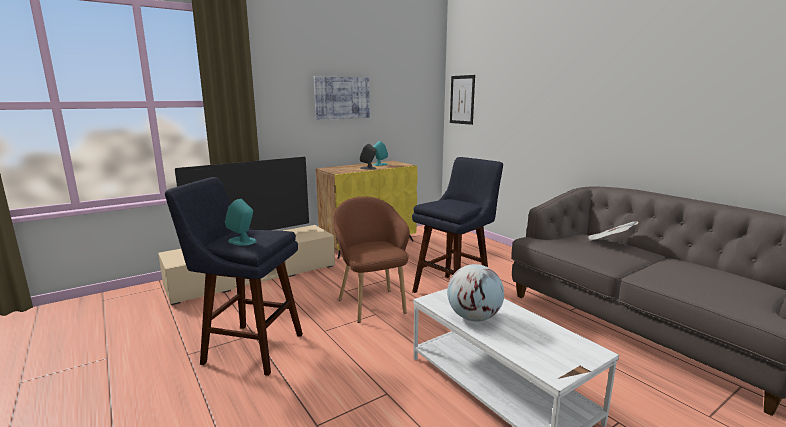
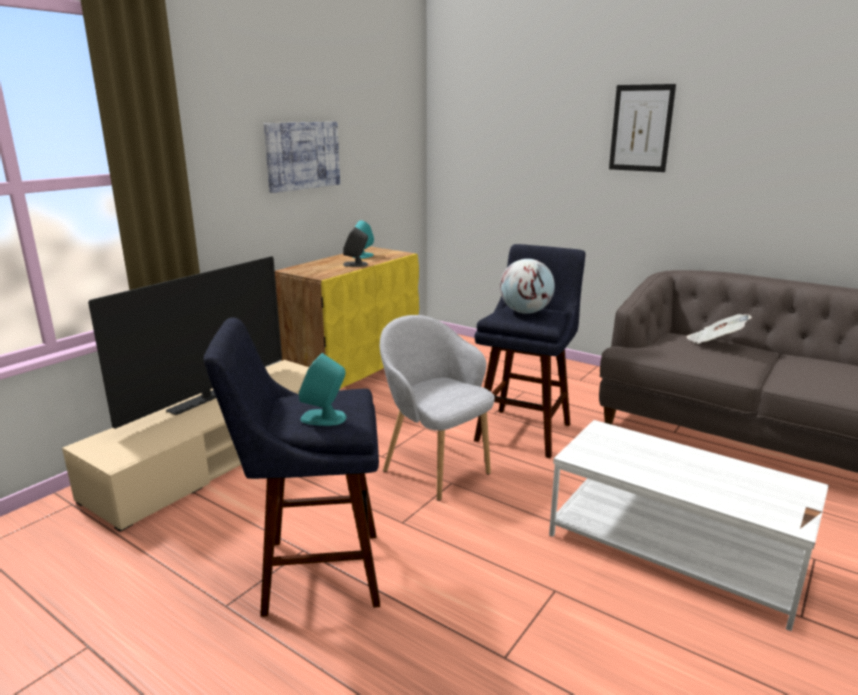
camera: 20 degrees left, 5 degrees up
(372, 304) = (435, 469): brown armchair -> grey armchair
(462, 99) = (459, 151): picture -> picture (641, 128)
(473, 317) = (647, 470): globe -> globe (525, 312)

